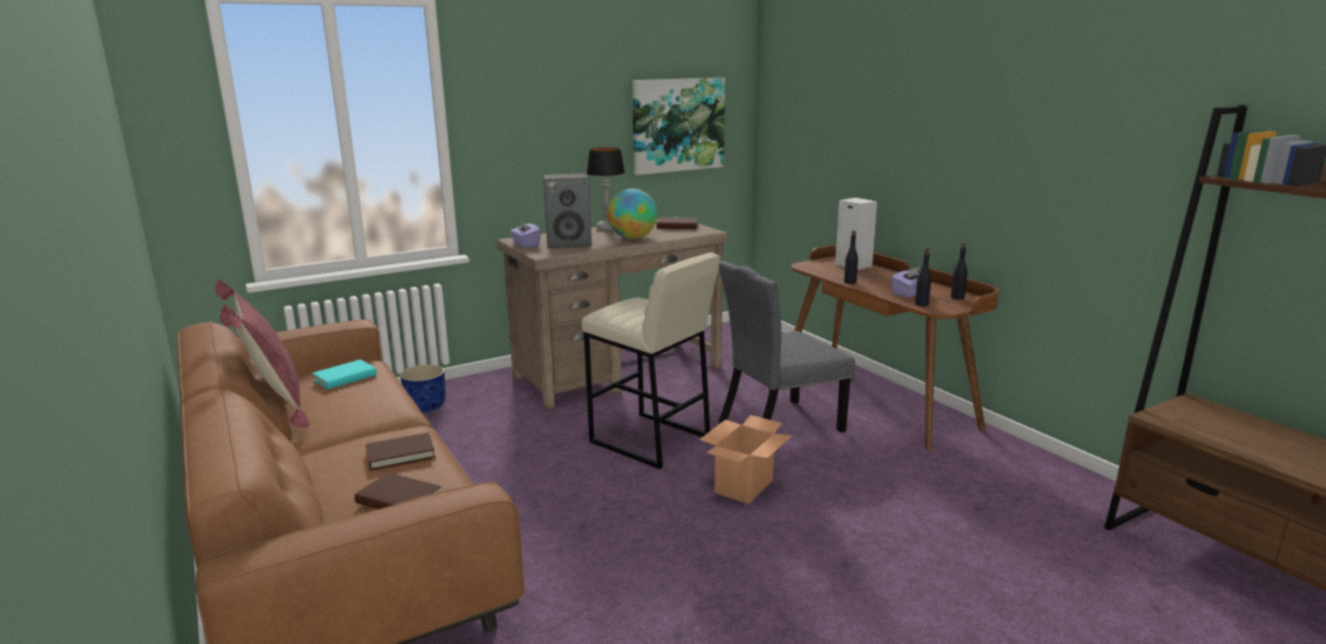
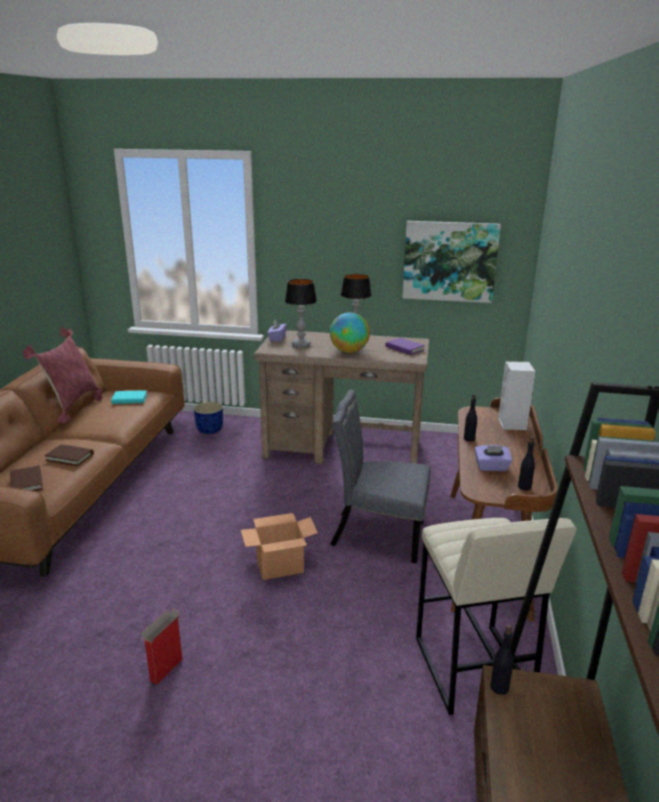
camera: 40 degrees right, 5 degrees up
(569, 244) = (301, 345): speaker -> table lamp
(652, 440) = (283, 507): beige stool -> beige stool (474, 670)
(677, 226) = (404, 348): brown book -> purple book
(805, 619) = (166, 670): none -> cardboard box
(921, 304) = (476, 481): black bottle -> black bottle (499, 687)

